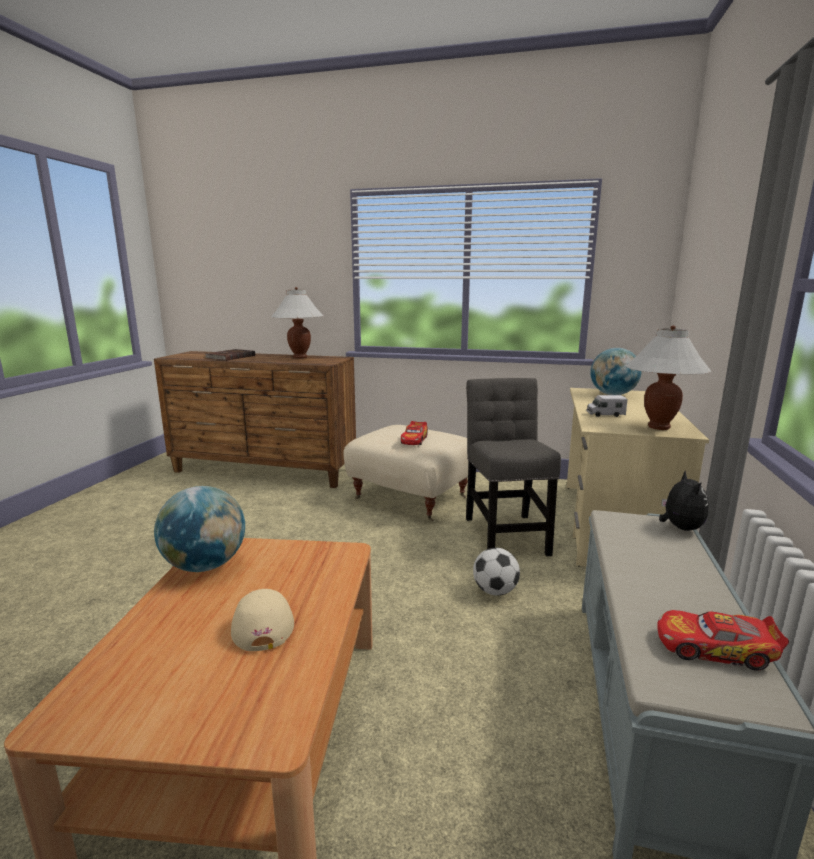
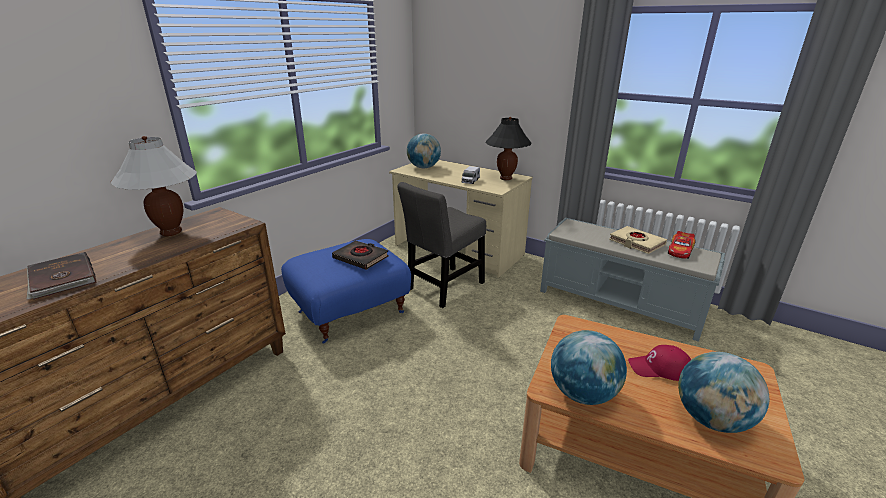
camera: 70 degrees left, 10 degrees up
(149, 663) = (711, 419): none -> globe
(262, 622) = (660, 368): beige cap -> red cap
(412, 497) = (350, 311): beige ottoman -> blue ottoman
(414, 440) = (361, 258): toy car -> black book
(495, 591) = (513, 313): football -> none
(505, 533) = (443, 288): grey chair -> grey chair turned 60 degrees counterclockwise
(659, 427) = (506, 178): white table lamp -> black table lamp
(674, 589) = (636, 243): none -> beige book
(680, 528) = (578, 223): plush toy -> none

